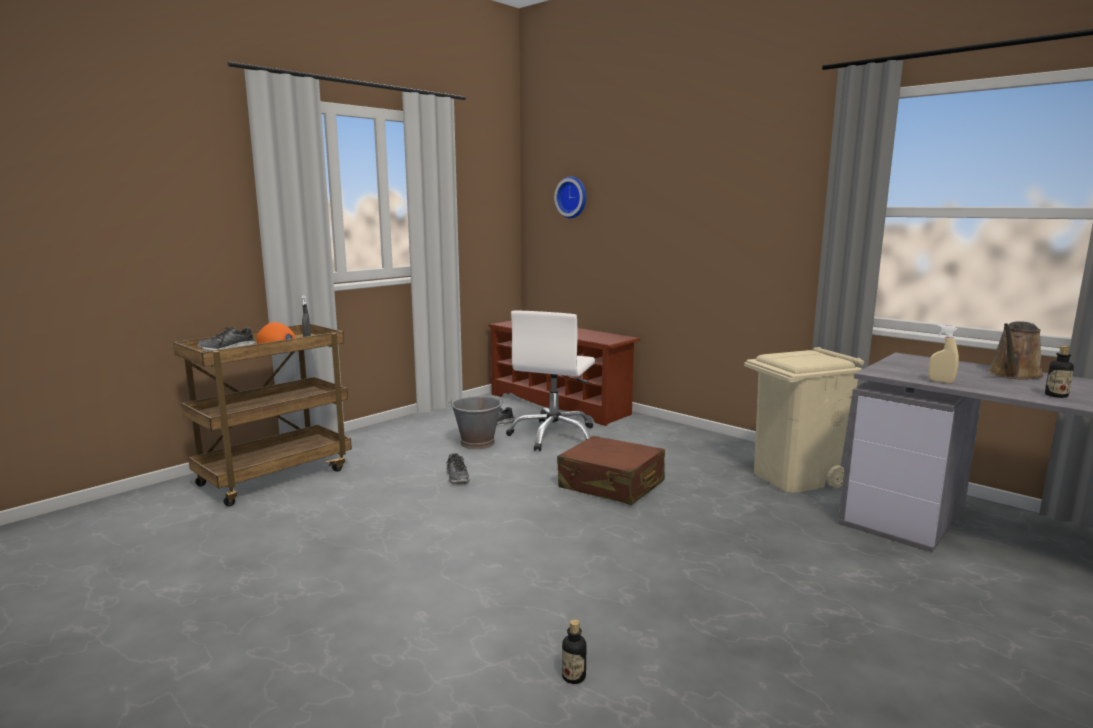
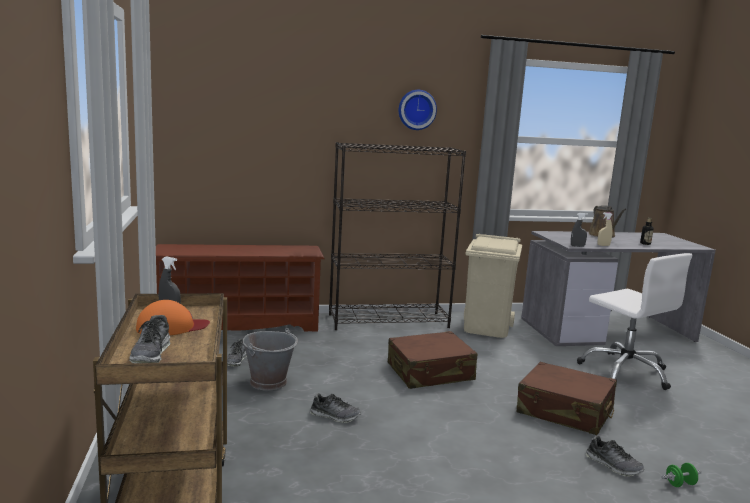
camera: 55 degrees left, 0 degrees up
(554, 436) = (306, 352): white office chair -> white office chair (625, 371)
(556, 622) = (613, 465): none -> shoe
(572, 197) = (229, 113): wall clock -> wall clock (416, 109)
(574, 677) = (680, 484): bottle -> green dumbbell
(648, 568) = (565, 411): none -> brown suitcase
(695, 438) = (389, 321): none -> black bookcase
(881, 374) = (577, 246): none -> grey spray bottle

